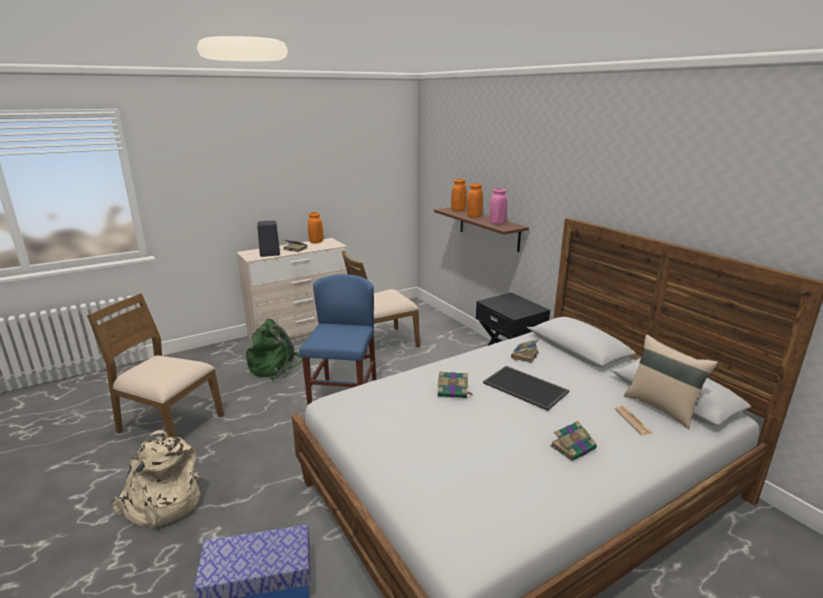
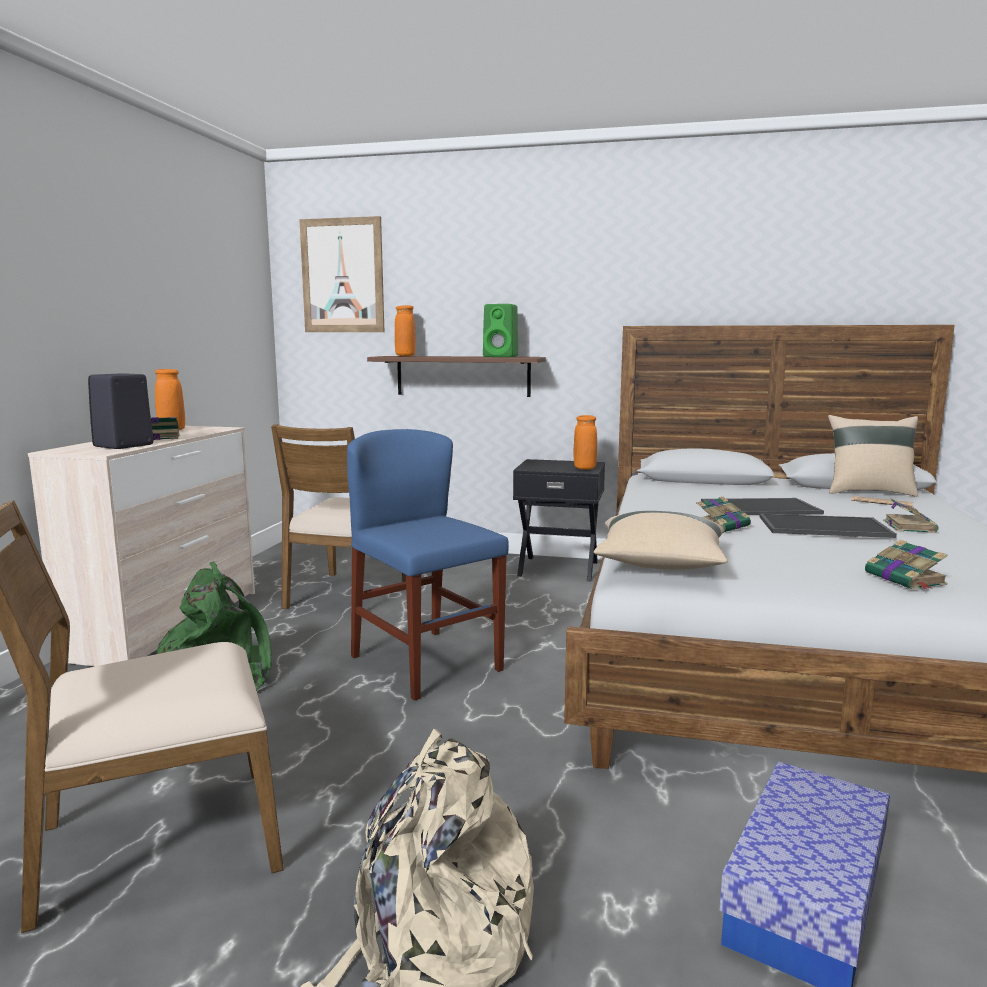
camera: 45 degrees left, 10 degrees down
(353, 401) = (660, 565): none -> beige pillow
(443, 153) = (342, 276): none -> picture
(474, 216) = (449, 356): orange vase -> orange vase (584, 468)
(497, 223) = (502, 356): pink vase -> green speaker
(509, 420) = (823, 527): none -> tray
(524, 355) = (685, 492): book -> book (906, 579)

